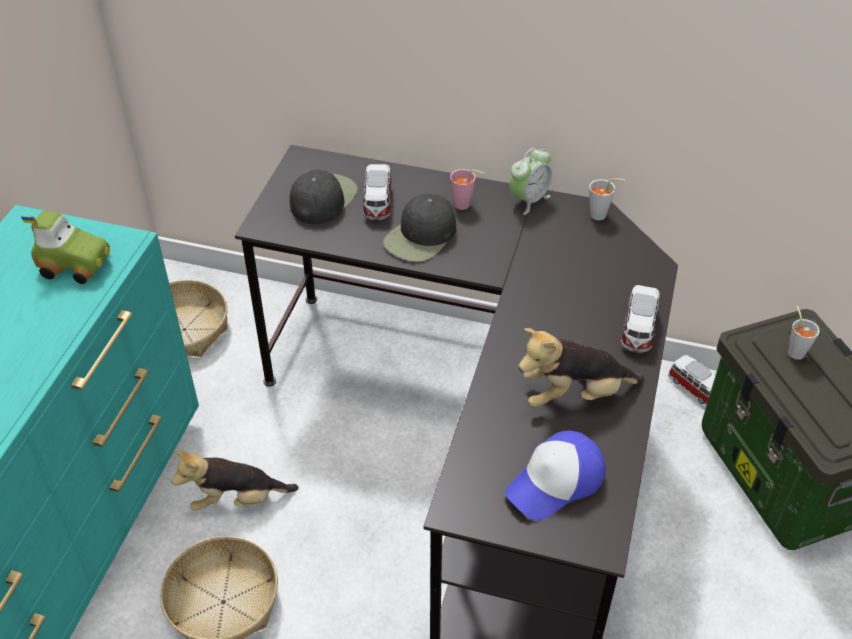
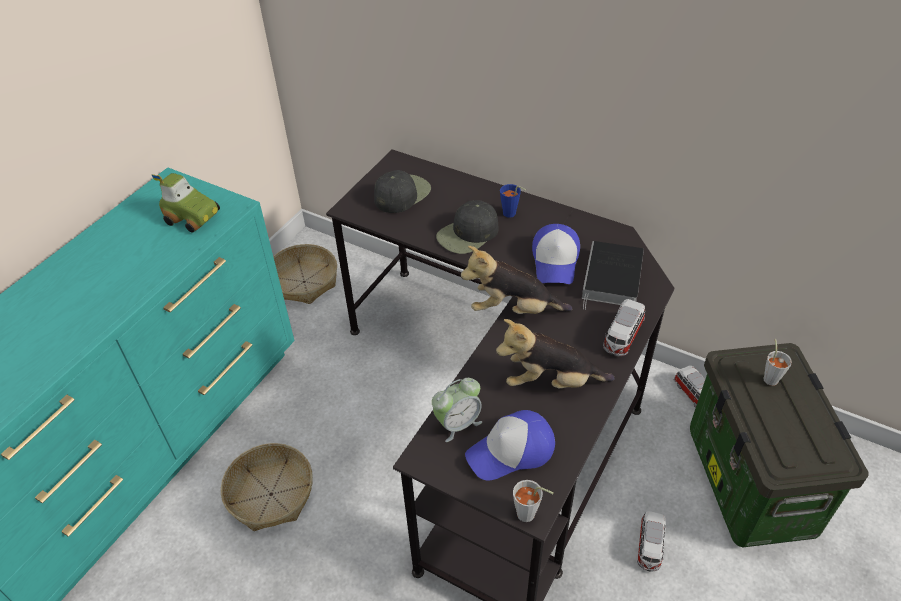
camera: 15 degrees right, 0 degrees up
(237, 499) = (304, 417): plush toy -> plush toy (513, 310)
(377, 203) = (443, 203): toy car -> toy car (649, 546)
(465, 206) = (511, 214): pink cup -> blue cup
(528, 200) = (564, 217): alarm clock -> alarm clock (457, 424)
(535, 254) = (555, 261): none -> cap
(602, 215) = (622, 238): grey cup -> grey cup (530, 515)
(606, 266) = (612, 279): none -> book

